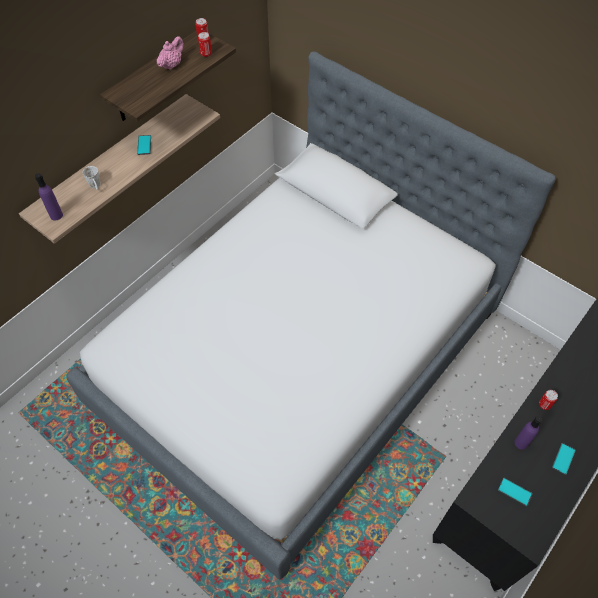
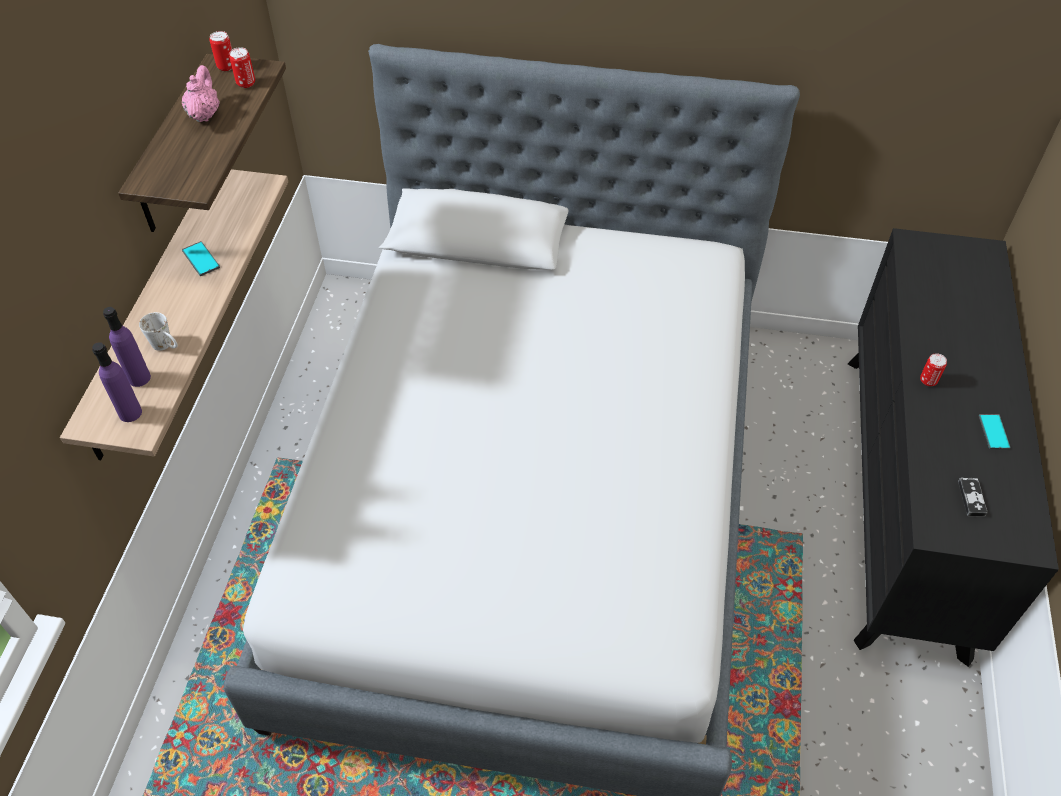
camera: 30 degrees left, 5 degrees down
(514, 492) = (971, 498): phone -> game controller
(521, 443) = (936, 438): purple bottle -> purple bottle (139, 378)

